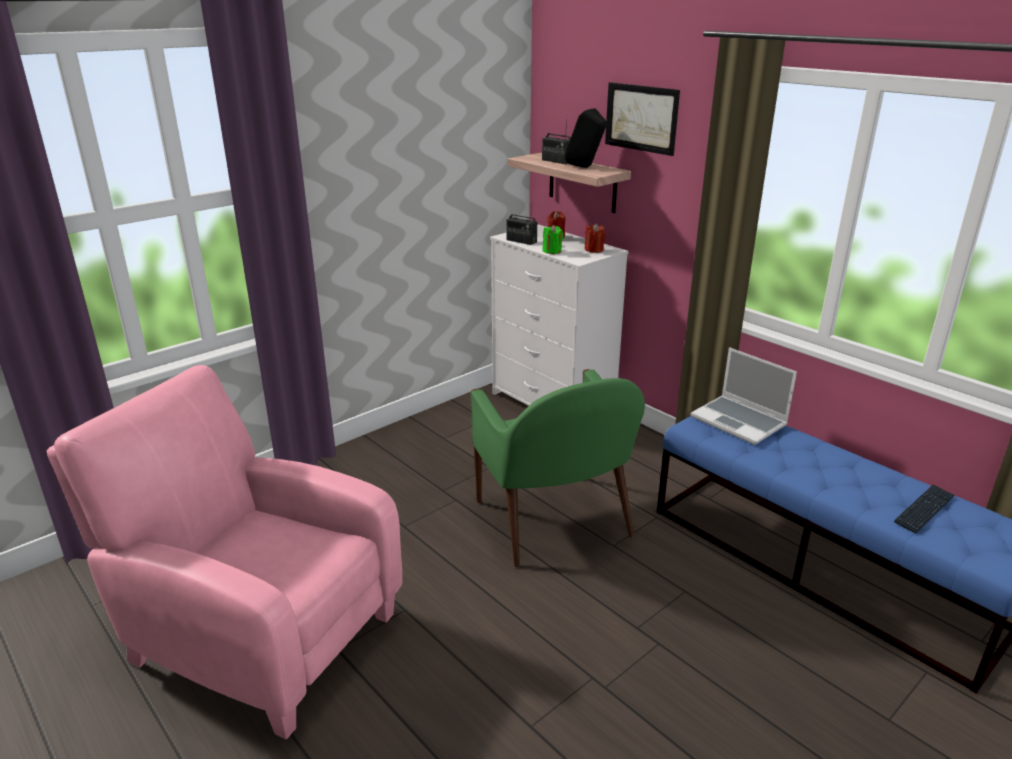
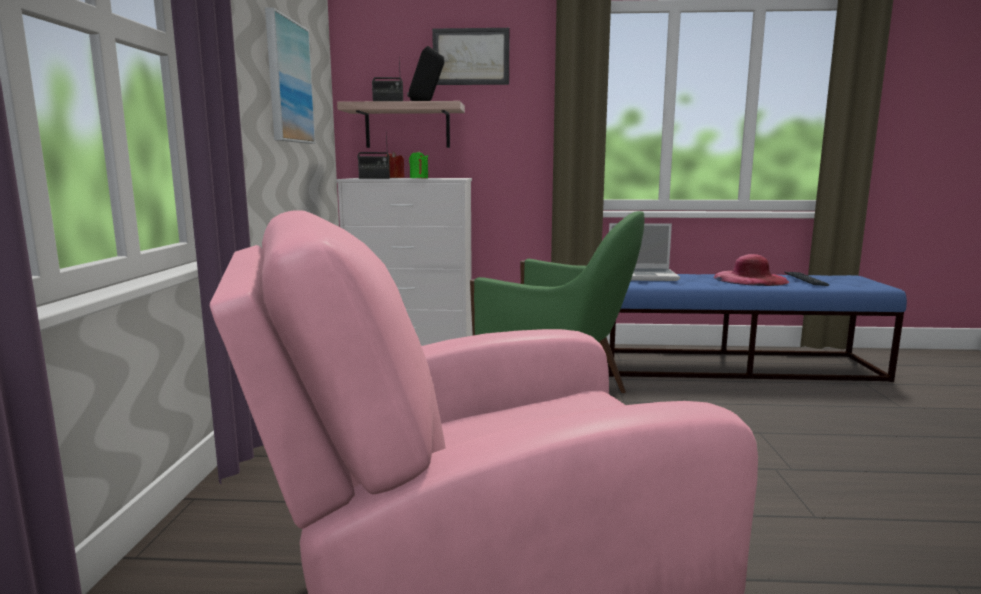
camera: 45 degrees left, 15 degrees down
(431, 159) = (288, 82): none -> picture
(594, 250) = (447, 178): red candle -> none
(852, 478) = (750, 279): none -> pink hat

